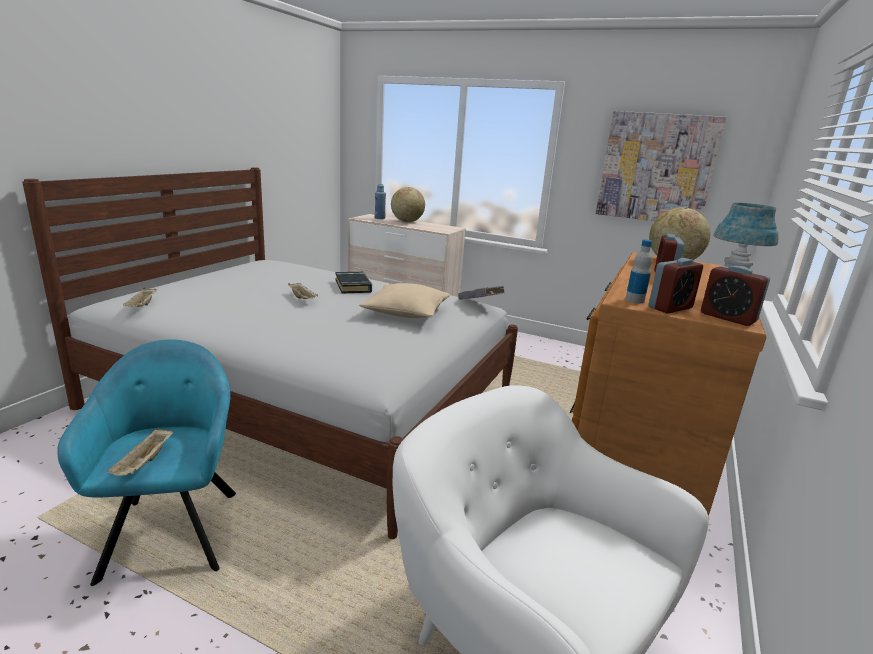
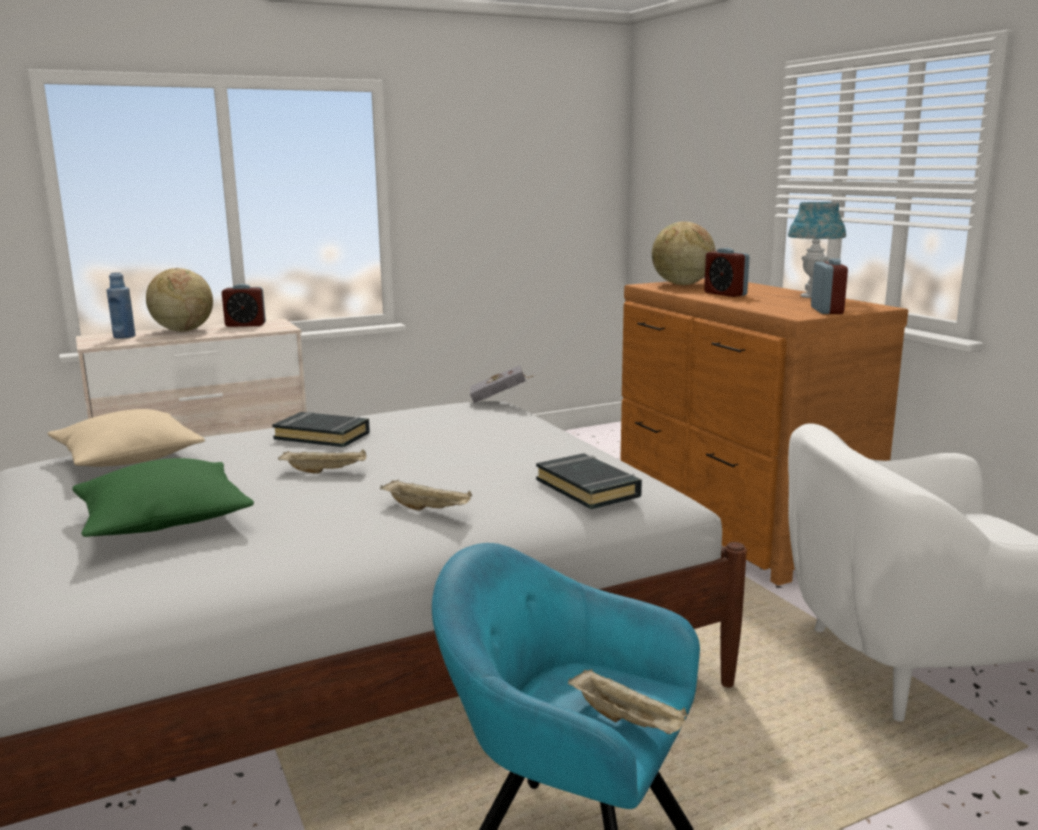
camera: 50 degrees left, 5 degrees down
(142, 306) = (137, 585): beige tray -> beige tray (428, 509)
(212, 291) = (163, 521): none -> green pillow
(348, 356) = (588, 488): none -> black book
(406, 312) = (476, 434): beige pillow -> beige pillow (128, 458)
(634, 300) = (796, 313): bottle -> none
(656, 168) = (516, 188): picture -> none
(727, 318) = (863, 306): alarm clock -> alarm clock (245, 325)

